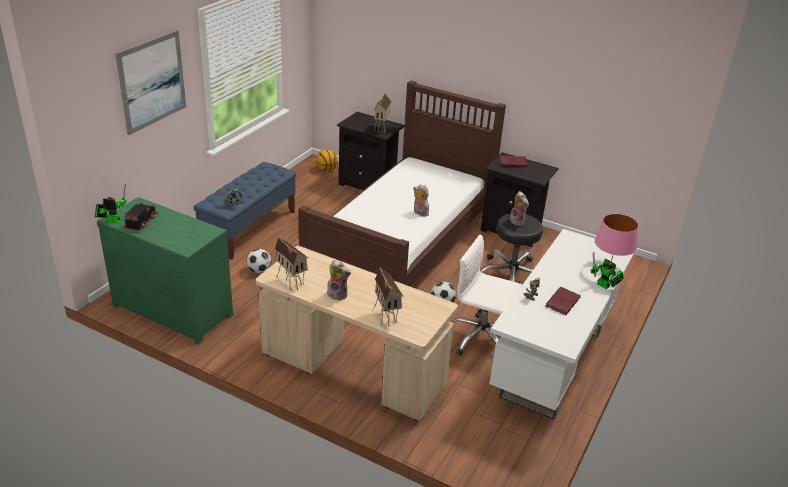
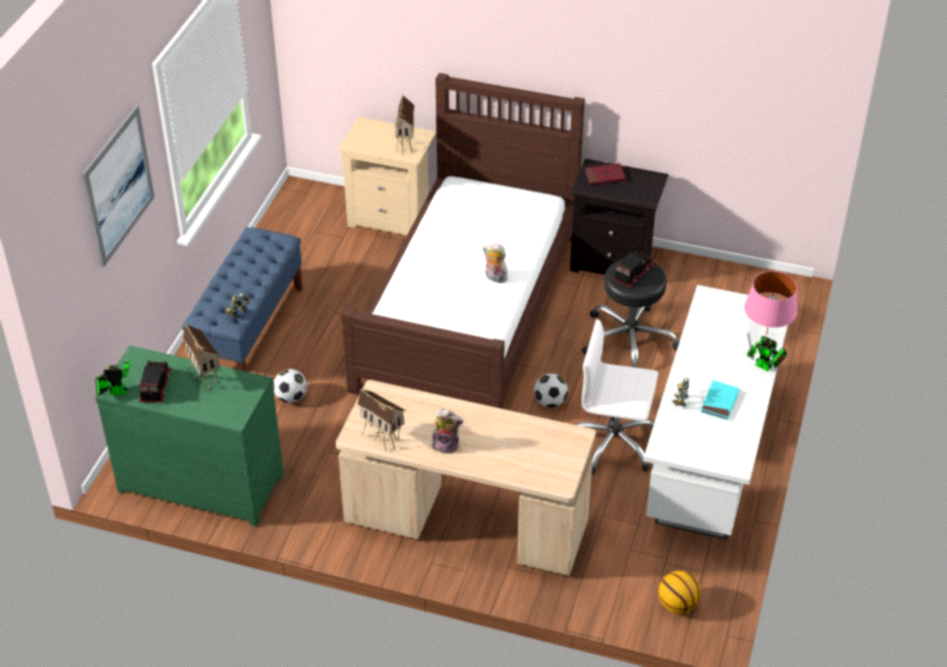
camera: 10 degrees left, 10 degrees up
(326, 170) = (321, 202): basketball -> basketball (677, 605)
(369, 184) = (392, 218): black nightstand -> beige nightstand
(386, 317) = (516, 466): toy house -> toy house (205, 378)
(518, 222) = (632, 273): plush toy -> toy truck
(562, 302) = (719, 402): red book -> turquoise book

